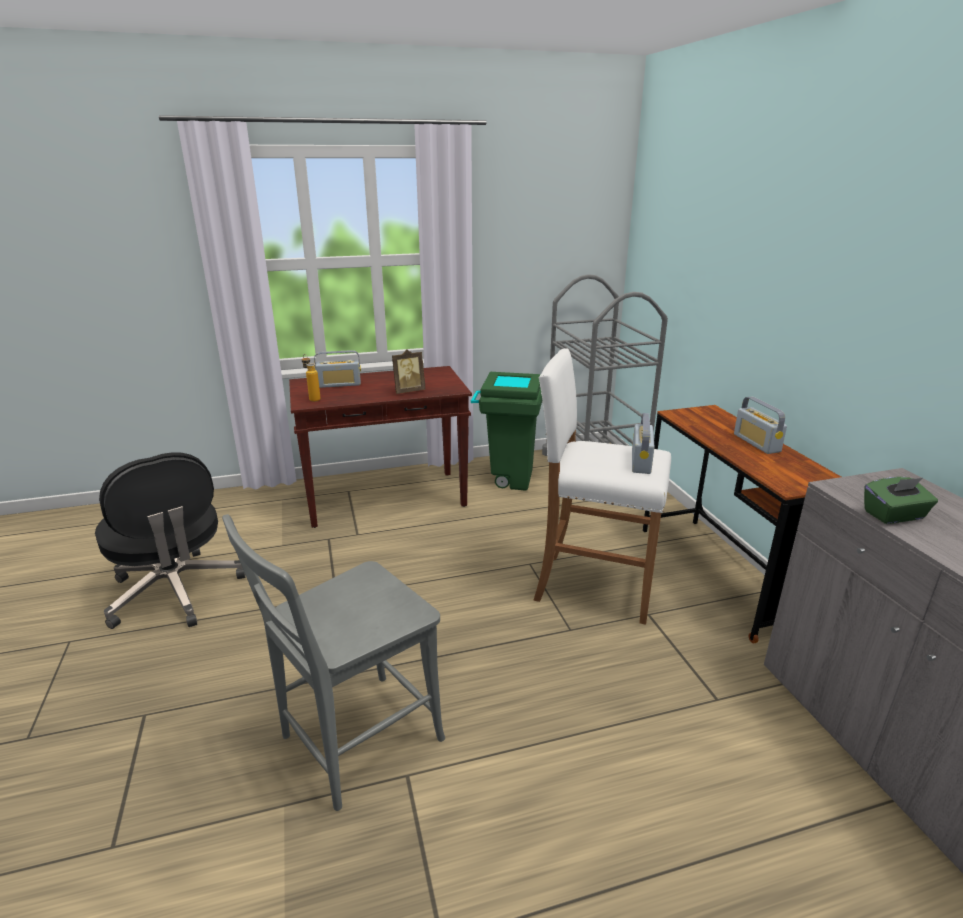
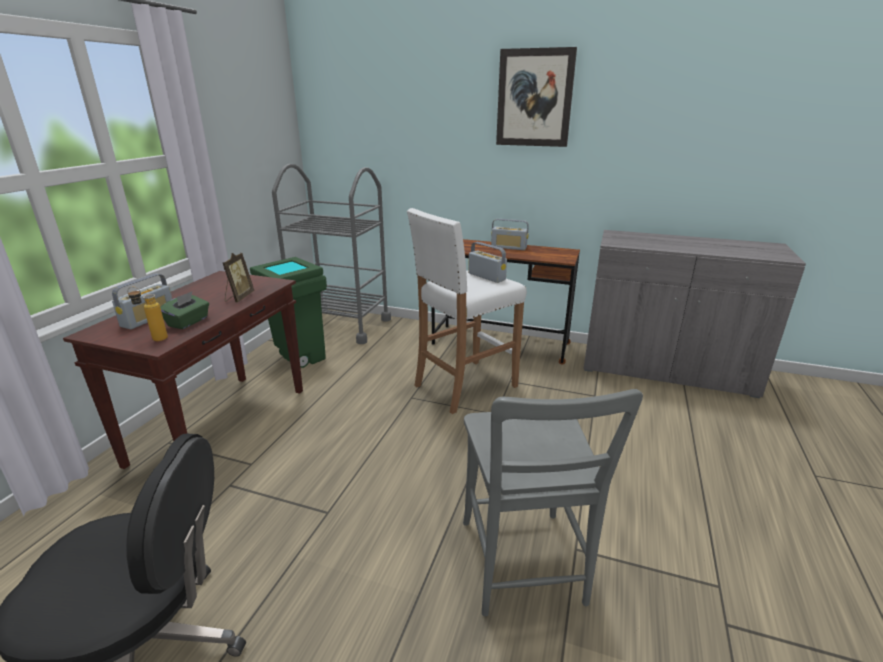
camera: 55 degrees left, 0 degrees up
(848, 227) = (534, 98): none -> picture
(894, 515) = (649, 245): green tissue box -> green tissue box (188, 322)

